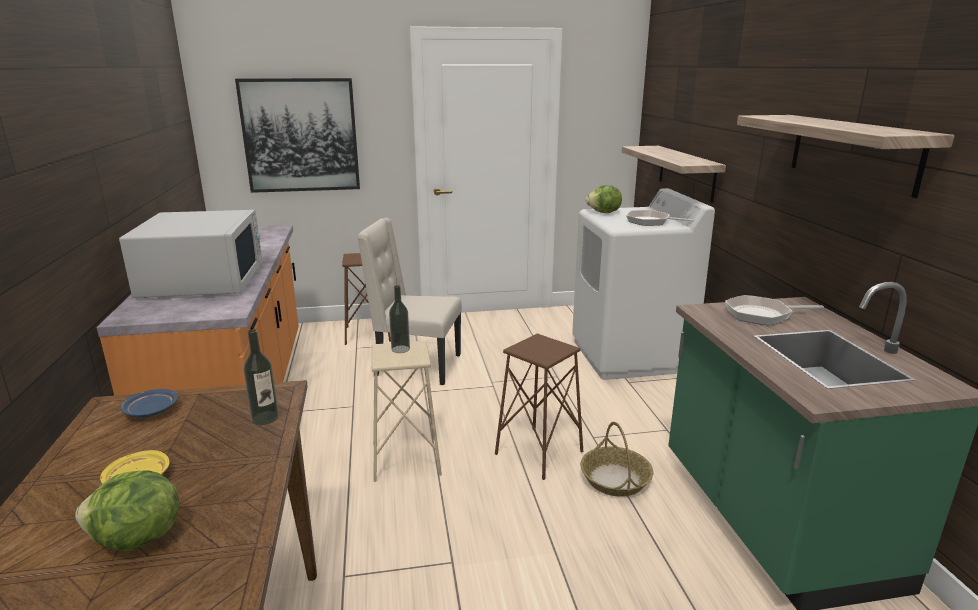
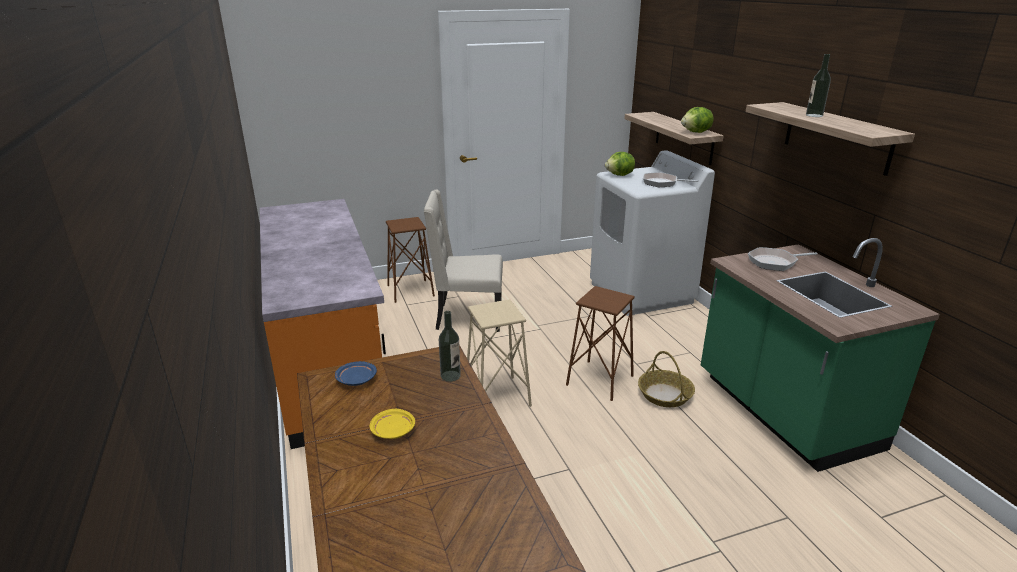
camera: 10 degrees left, 5 degrees up
(136, 540) = (429, 470): lettuce -> lettuce (696, 132)
(204, 279) = (314, 262): white microwave -> none
(300, 135) = (341, 114): picture -> none
(400, 349) = (494, 308): bottle -> bottle (814, 115)

